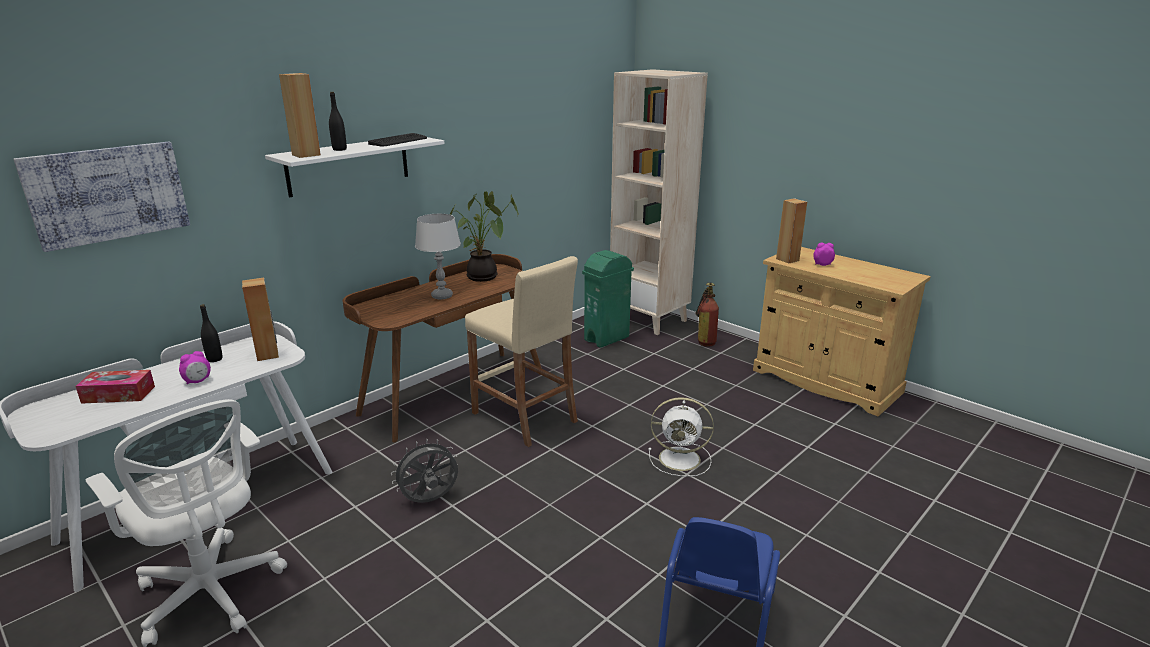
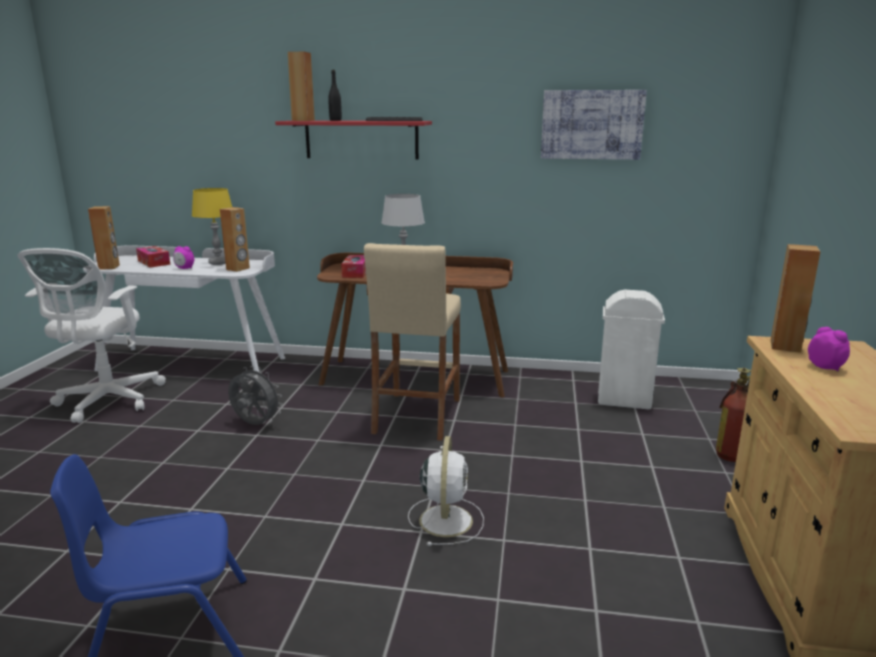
camera: 55 degrees right, 5 degrees down
(74, 427) = (109, 267): none -> brown speaker
(108, 194) = (189, 132): picture -> picture (592, 125)
(215, 359) = (218, 263): black bottle -> yellow table lamp
(349, 165) = (361, 139): white shelf -> red shelf
(398, 310) = (356, 272): none -> tissue box
(484, 277) = (466, 274): potted plant -> none
(607, 338) = (624, 401): green trash can -> white trash can
(650, 319) = (713, 407): beige bookcase -> none
(681, 459) = (446, 519): white fan -> white fan turned 150 degrees counterclockwise

